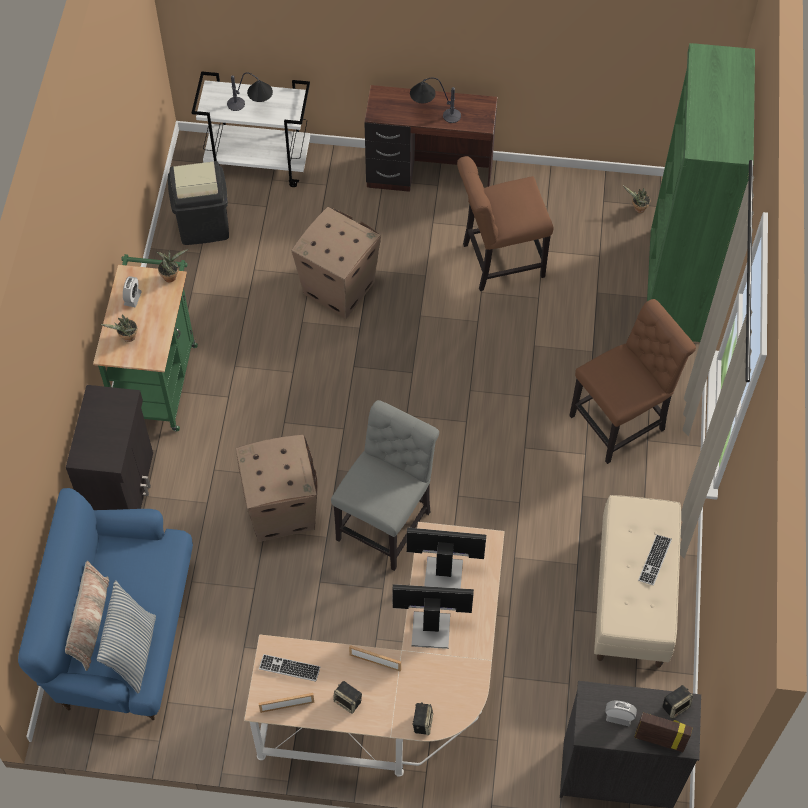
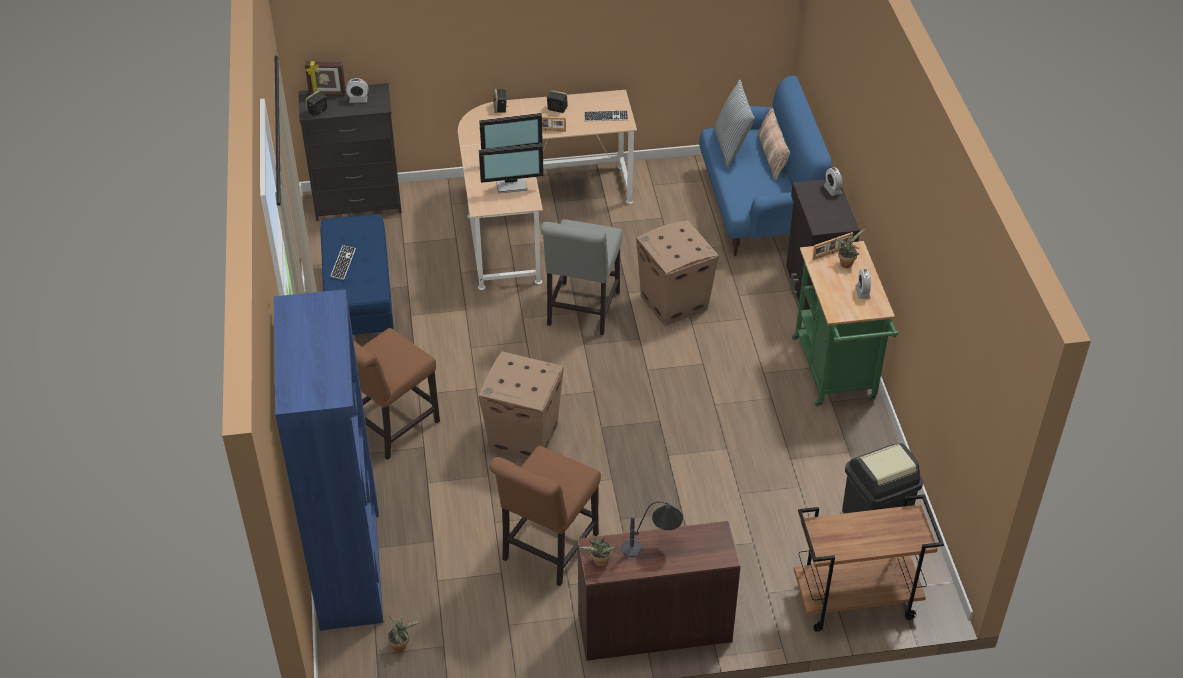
camera: 165 degrees right, 15 degrees down
(82, 450) = (832, 190): none -> alarm clock
(171, 276) = (839, 316): potted plant -> potted plant (599, 562)
(252, 109) = (863, 525): table lamp -> none
(259, 162) = (854, 601): white cart -> brown cart
(287, 705) = (599, 100): picture frame -> picture frame (832, 253)
(338, 287) = (705, 487): cardboard box -> cardboard box (524, 437)
(498, 261) = (547, 550): brown chair -> brown chair turned 150 degrees clockwise
(633, 597) = (359, 303): beige bench -> blue bench
(674, 285) = (350, 566): green bookcase -> blue bookcase

